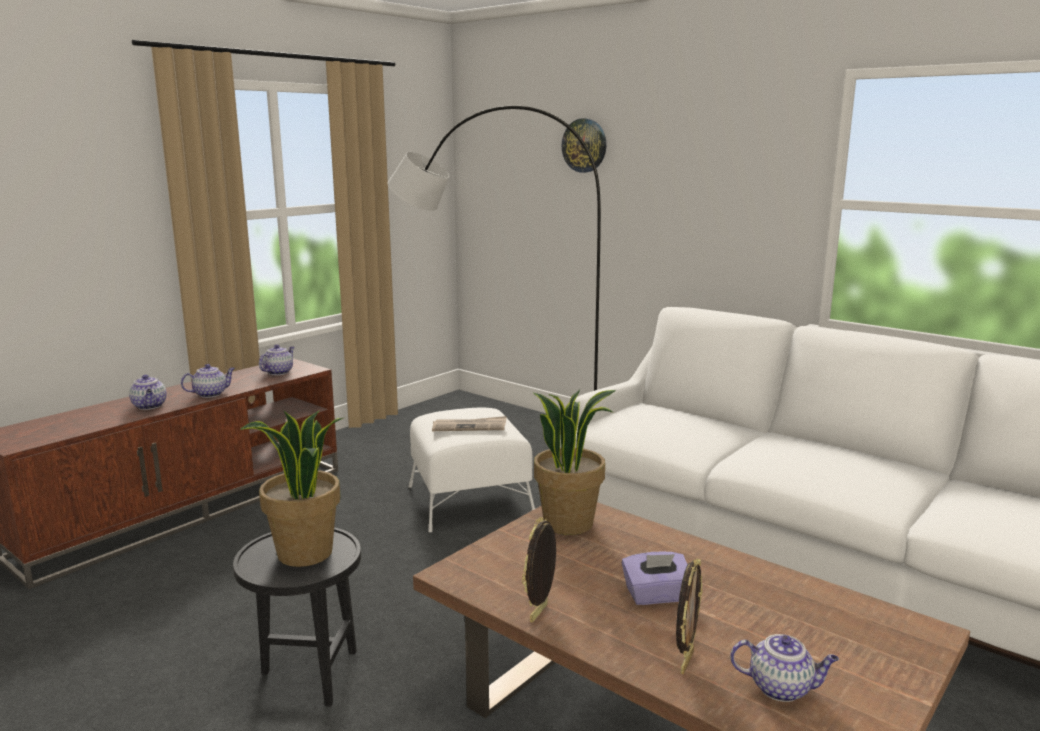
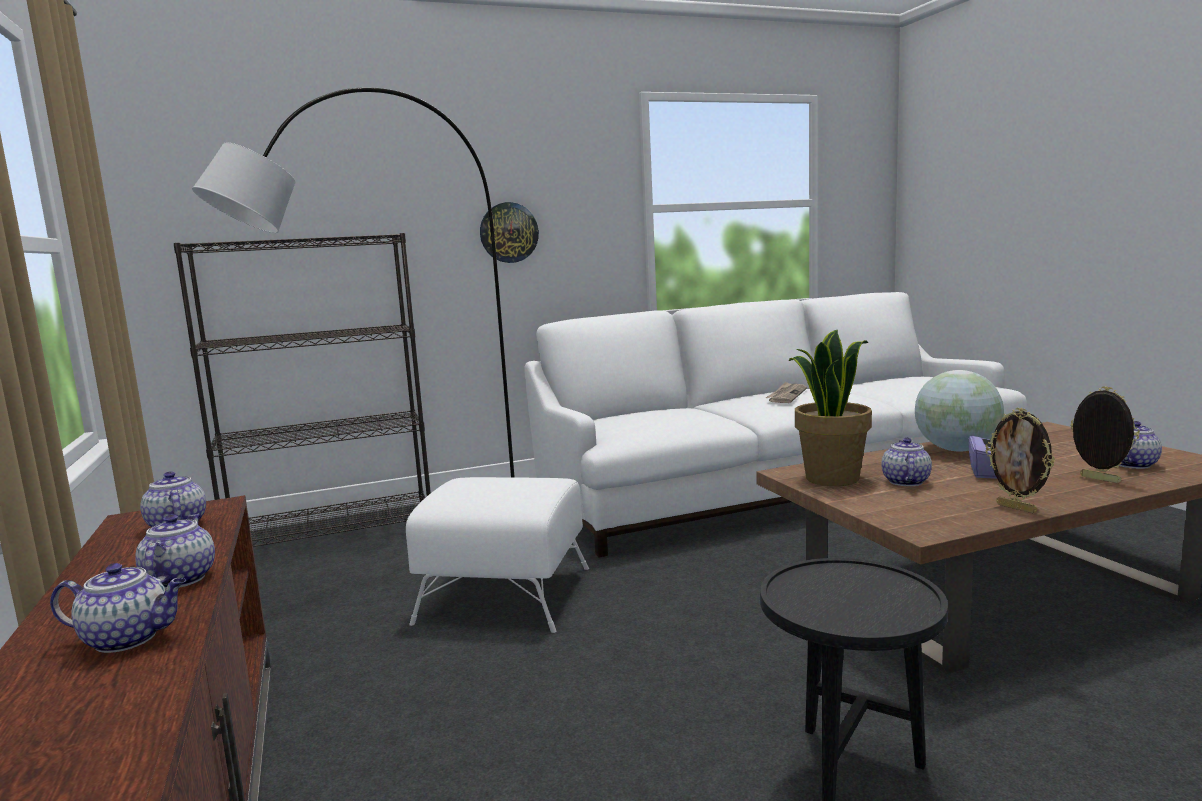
camera: 60 degrees left, 5 degrees down
(305, 554) = (848, 591): potted plant -> none
(469, 427) = (515, 487): newspaper -> newspaper (786, 395)
(517, 420) = (334, 531): none -> black bookcase
(584, 145) = (361, 164): wall clock -> wall clock (509, 232)
(585, 555) = (905, 481): none -> teapot
(734, 574) = (956, 450): none -> globe

